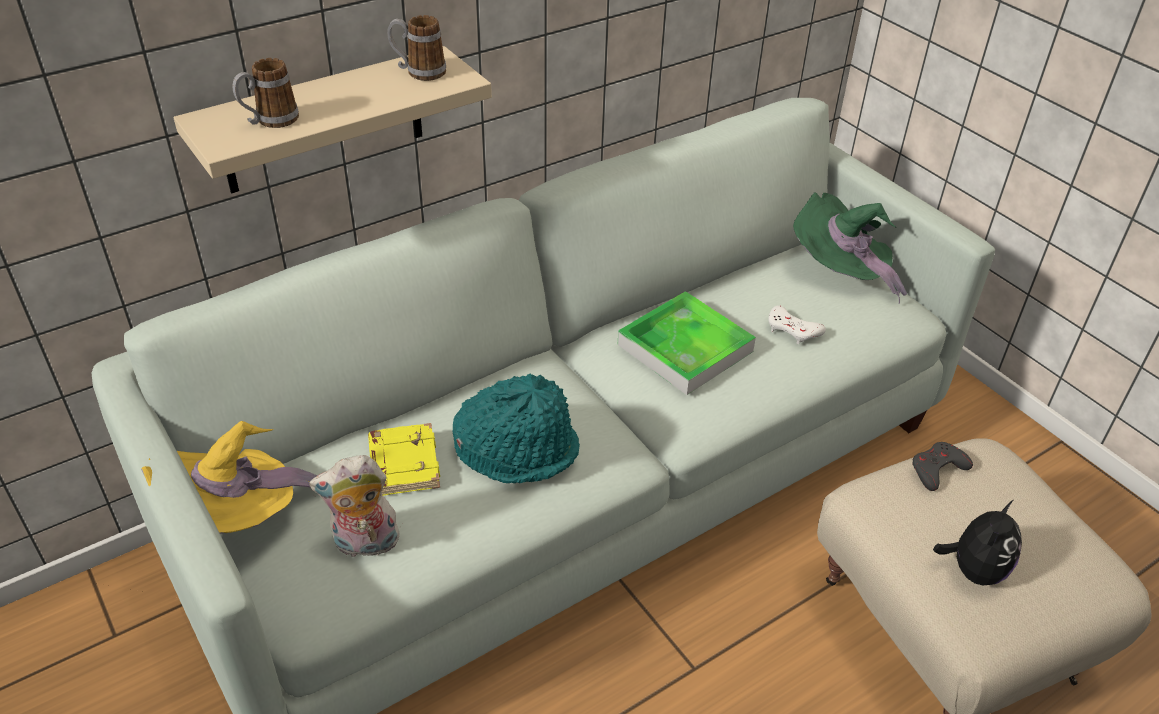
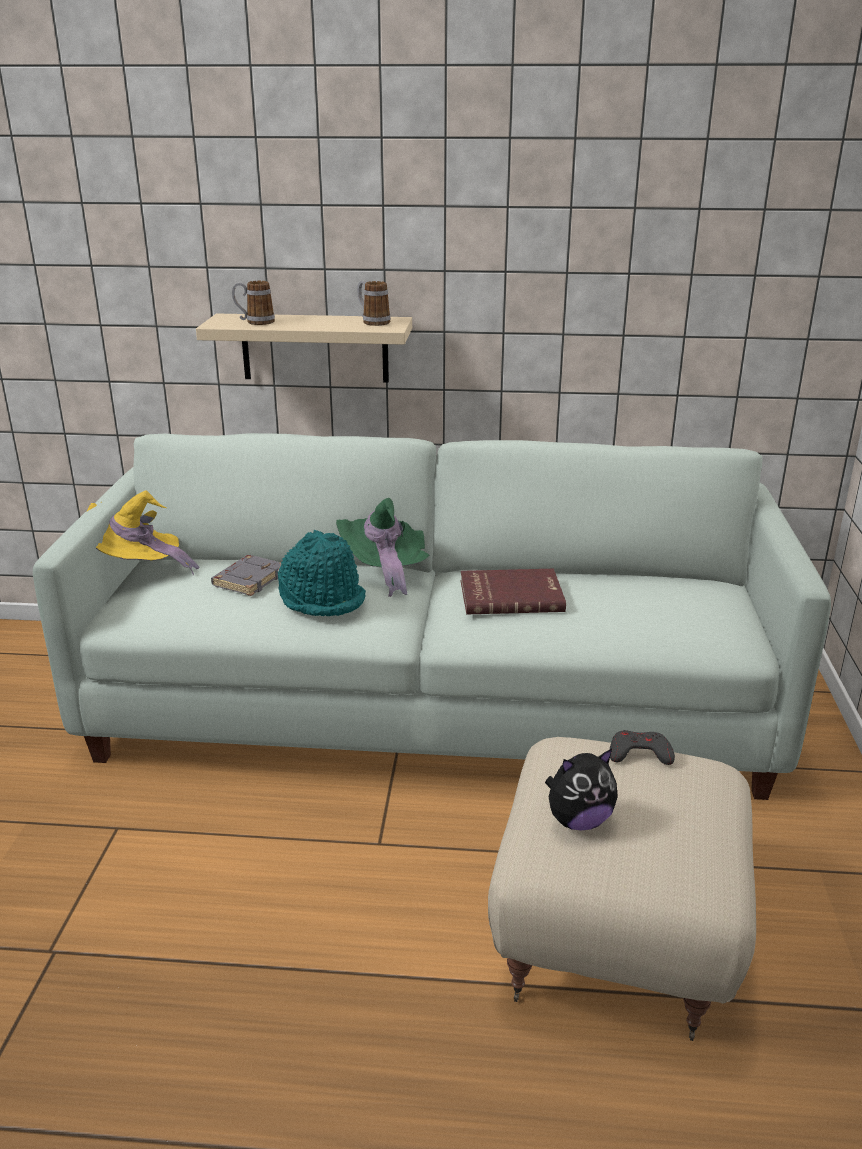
camera: 40 degrees right, 15 degrees down
(365, 545) = (178, 604): plush toy -> none
(402, 464) = (249, 579): yellow book -> grey book
(685, 348) = (511, 595): tray -> red book
(793, 329) = (612, 615): white game controller -> none
(840, 273) = (713, 604): green hat -> green hat (385, 568)

